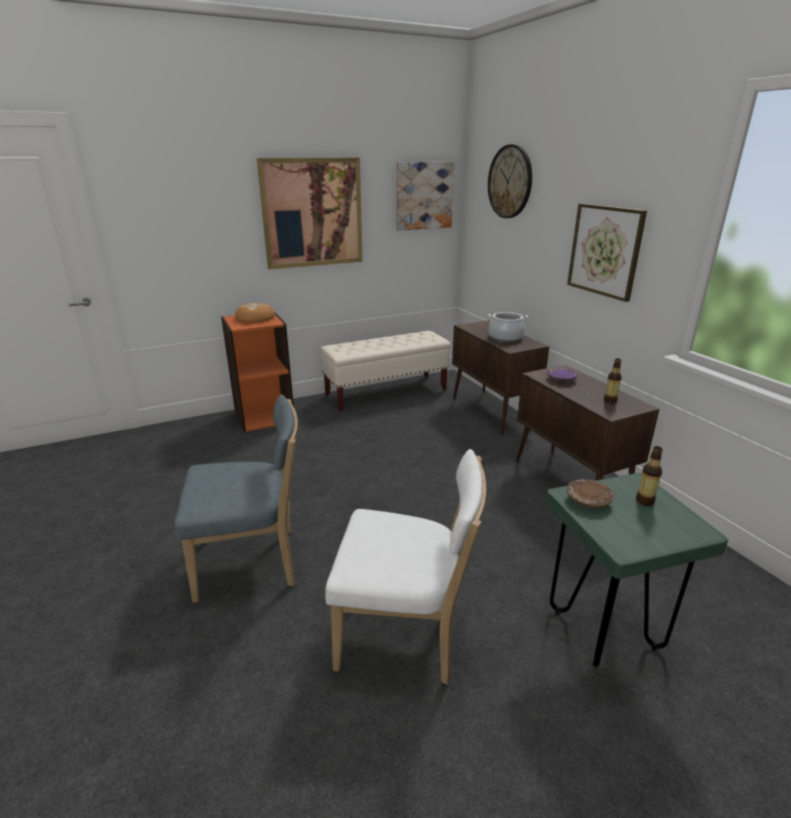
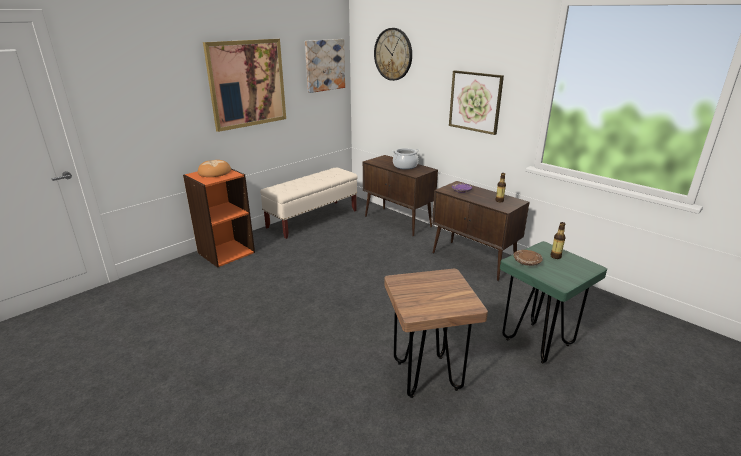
camera: 20 degrees left, 0 degrees up
(253, 562) = (292, 358): blue chair -> none
(405, 635) = (427, 376): white chair -> brown stool

